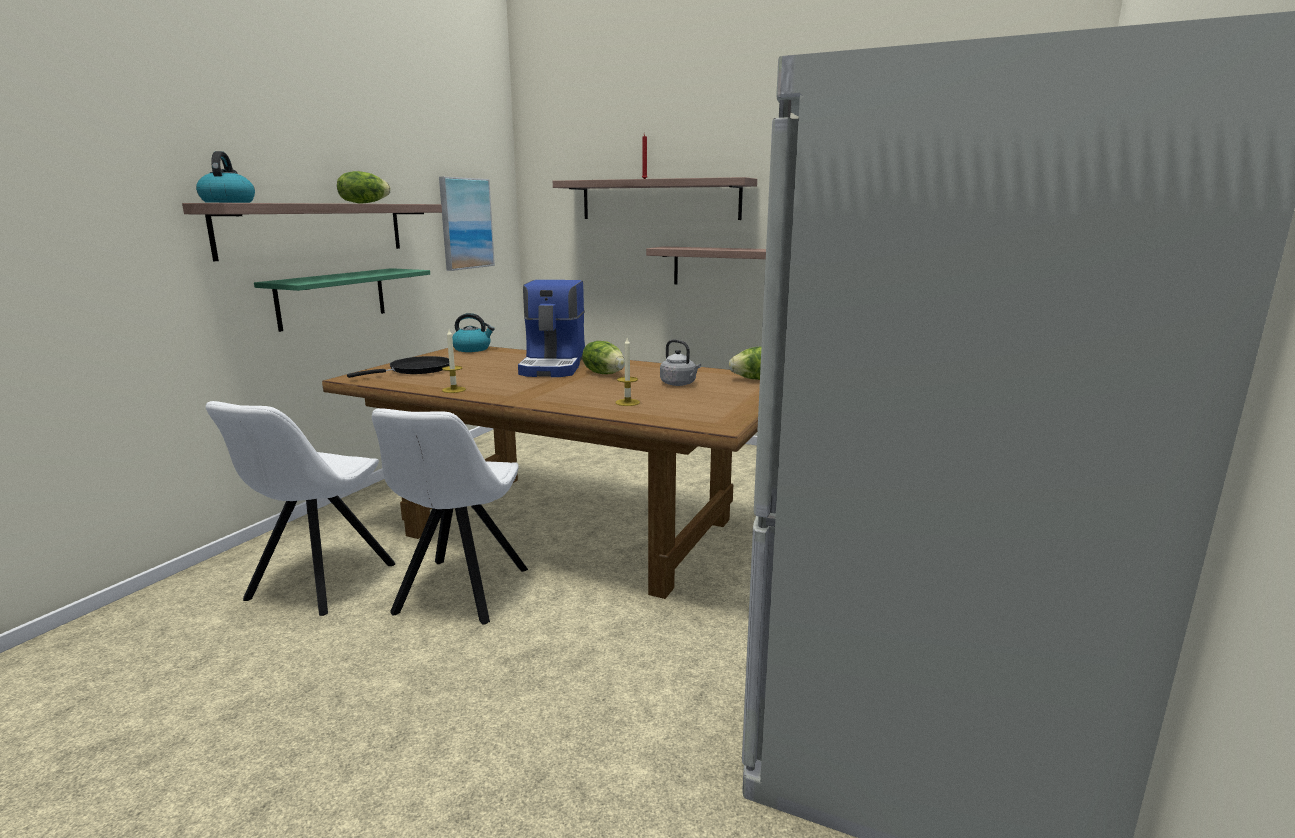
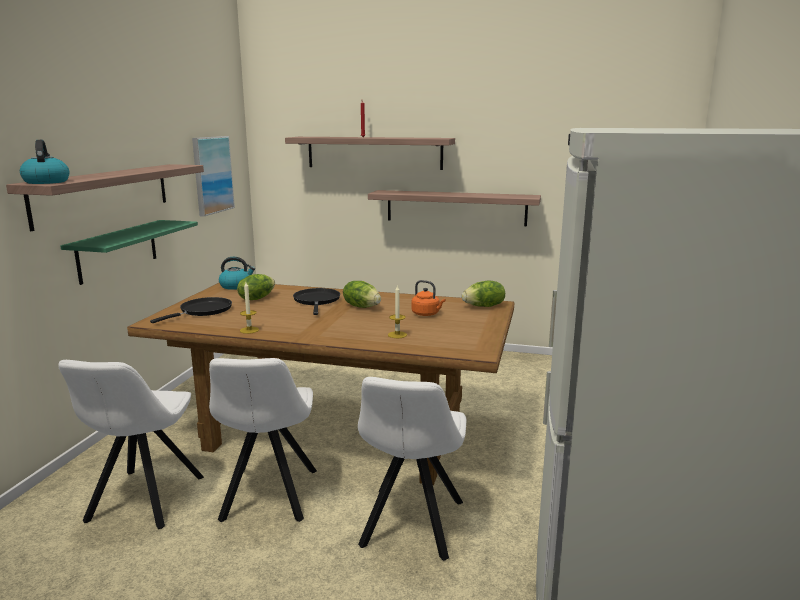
camera: 10 degrees left, 0 degrees up
(364, 203) = (143, 169): lettuce -> lettuce (256, 298)
(554, 366) = (317, 301): coffee machine -> black frying pan
(620, 641) = (411, 523): none -> white chair
(679, 384) = (427, 314): grey kettle -> orange kettle

